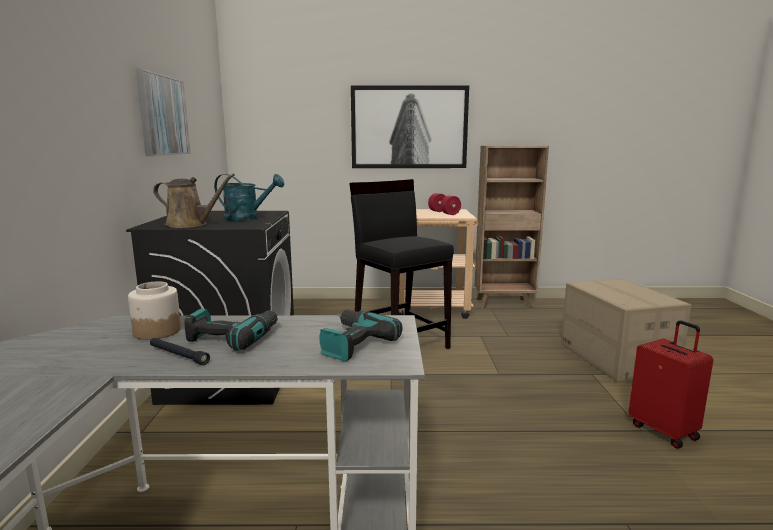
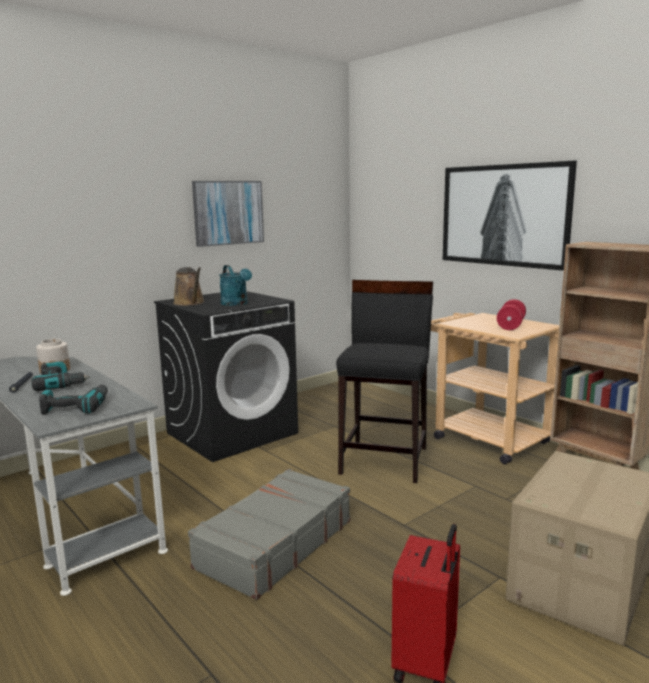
camera: 50 degrees right, 0 degrees up
(464, 428) = (274, 544): none -> grey suitcase

